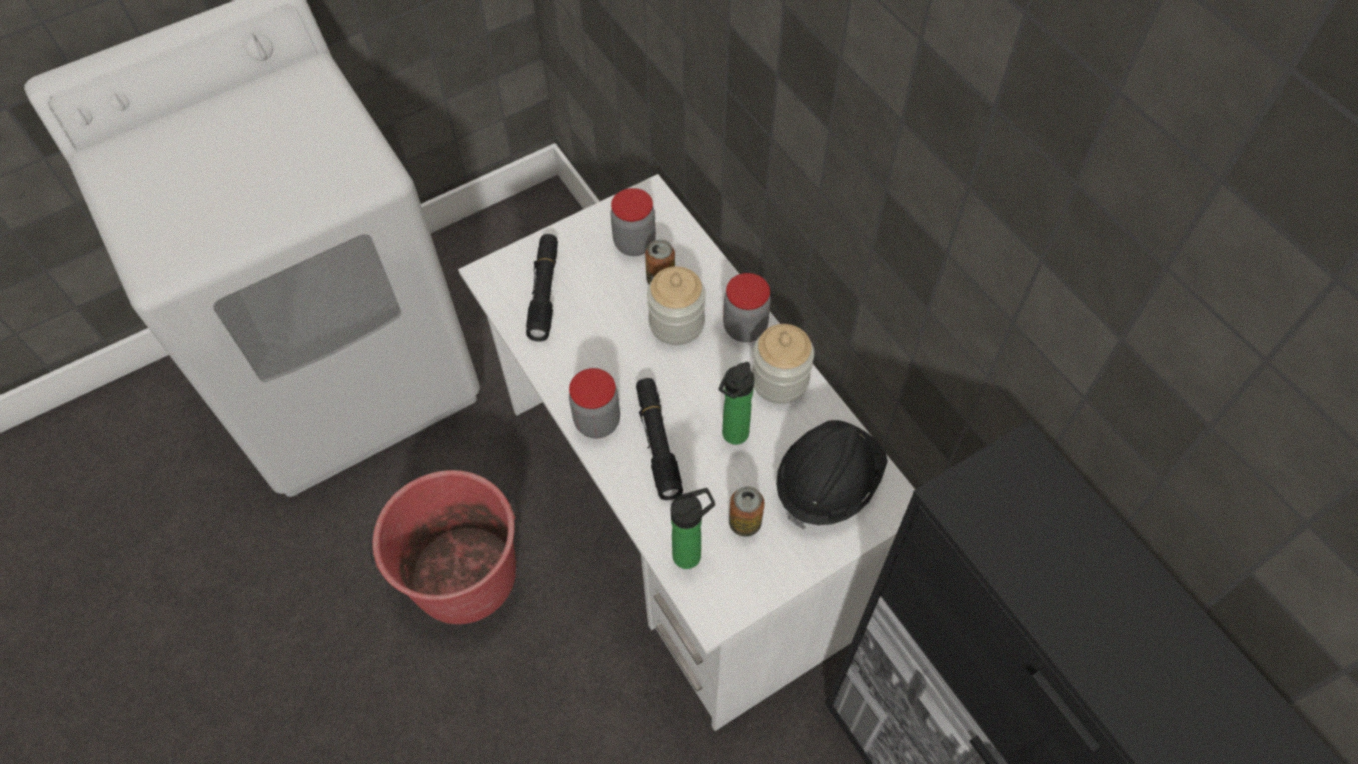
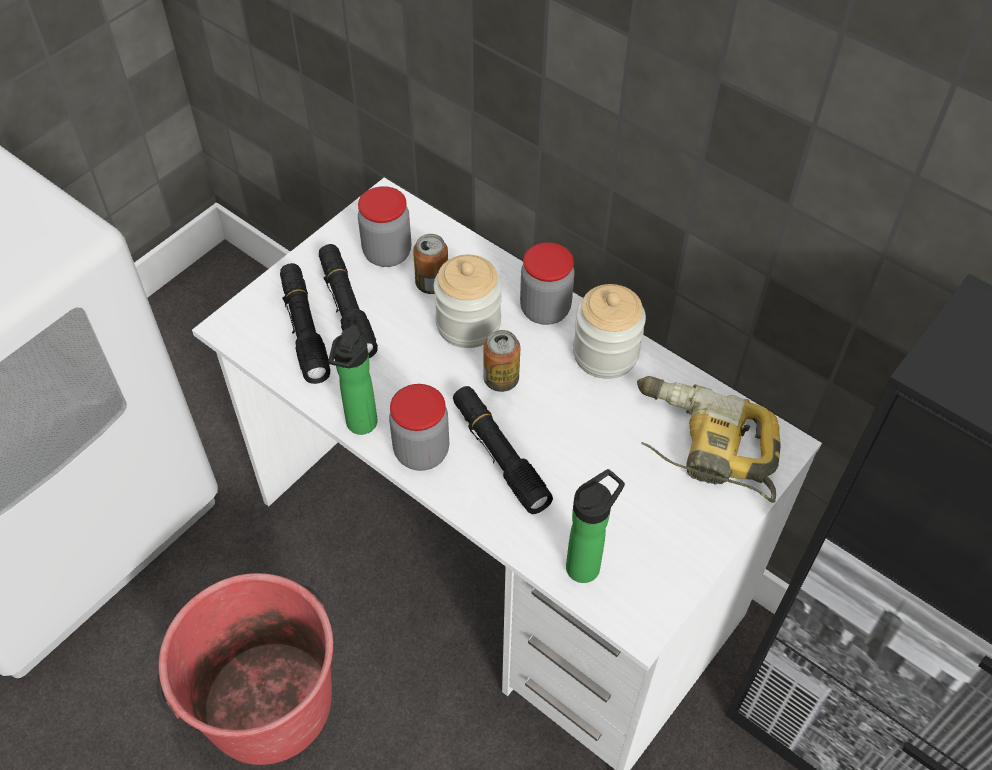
camera: 20 degrees left, 5 degrees down
(584, 283) = (347, 308): none -> black flashlight
(733, 436) = (580, 426): bottle -> bottle (360, 426)
(745, 523) = (631, 513): can -> can (501, 380)
(827, 483) = (701, 446): black hard hat -> power drill

